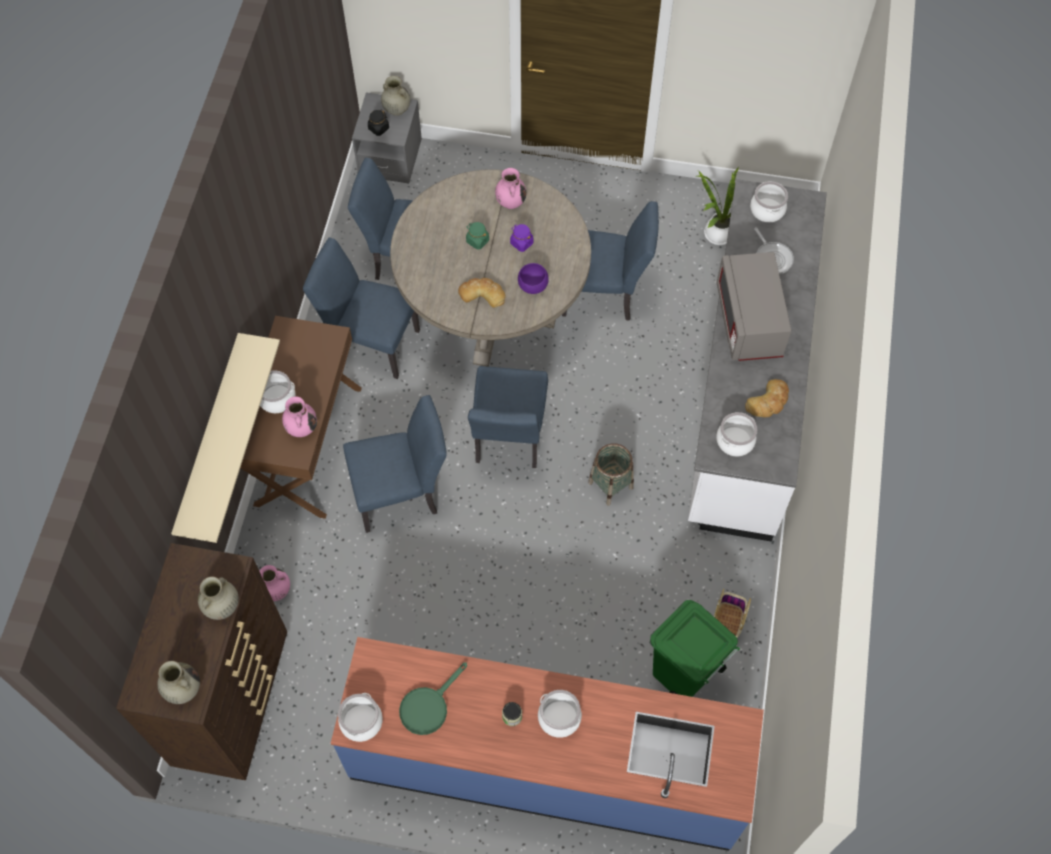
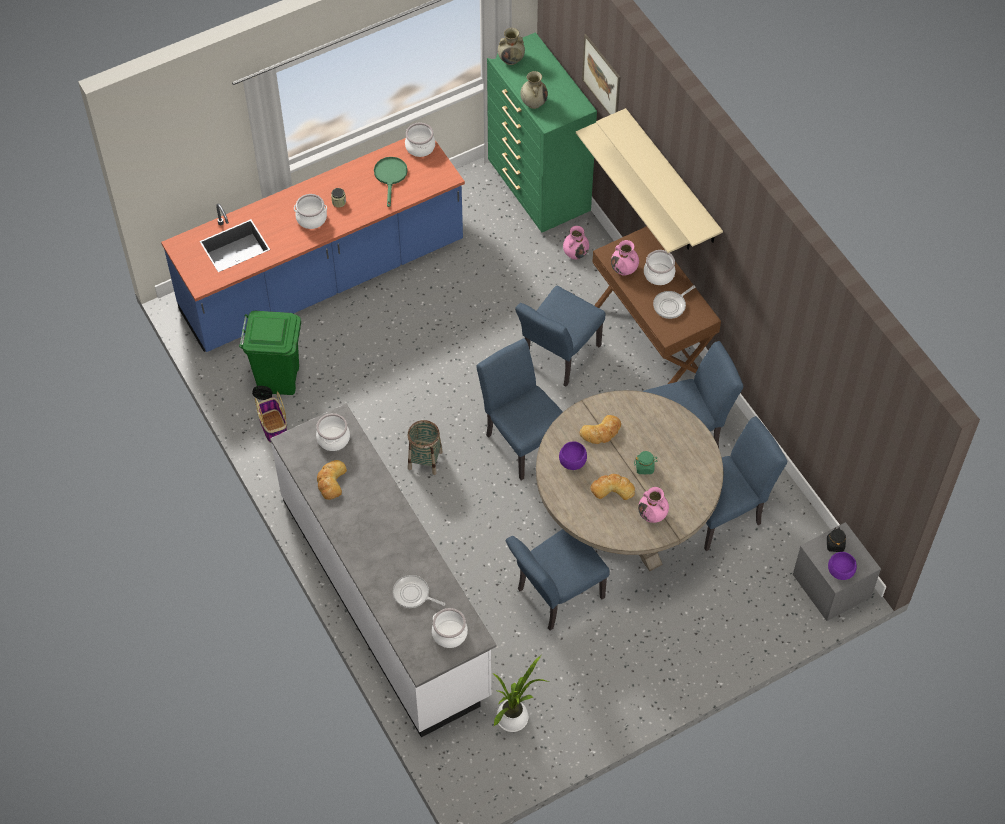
camera: 140 degrees right, 5 degrees down
(150, 518) = (601, 78): none -> picture
(209, 365) = (672, 178): none -> beige shelf
(234, 699) = (536, 189): brown dresser -> green dresser
(300, 361) = (671, 305): none -> frying pan
(396, 109) = (841, 571): beige vase -> purple bowl
(521, 243) = (612, 488): purple jar -> bread
(748, 322) = (391, 530): grey microwave -> none

